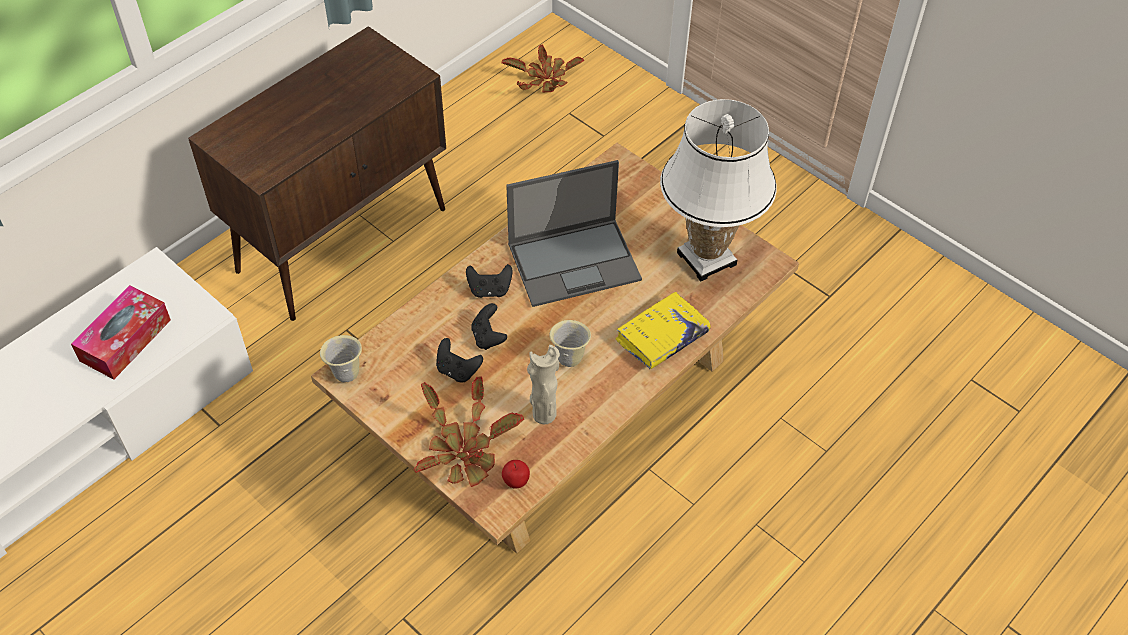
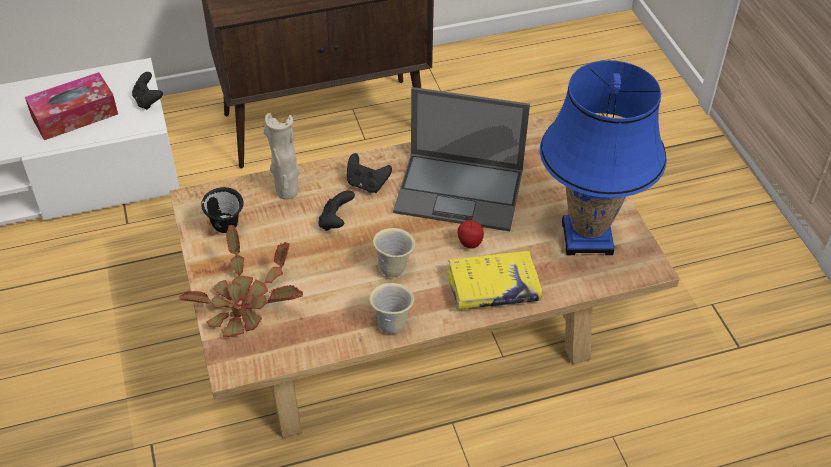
camera: 30 degrees right, 5 degrees down
(345, 372) = (197, 200): beige mug -> beige mug (392, 324)
(395, 388) = (227, 229): none -> black mug
(457, 370) = (289, 237): black game controller -> black game controller (148, 101)
(516, 483) = (265, 352): apple -> apple (469, 245)
(543, 413) = (334, 305): beige vase -> beige vase (287, 191)
(544, 80) = (586, 60): potted plant -> none
(706, 258) = (586, 237): white table lamp -> blue table lamp

